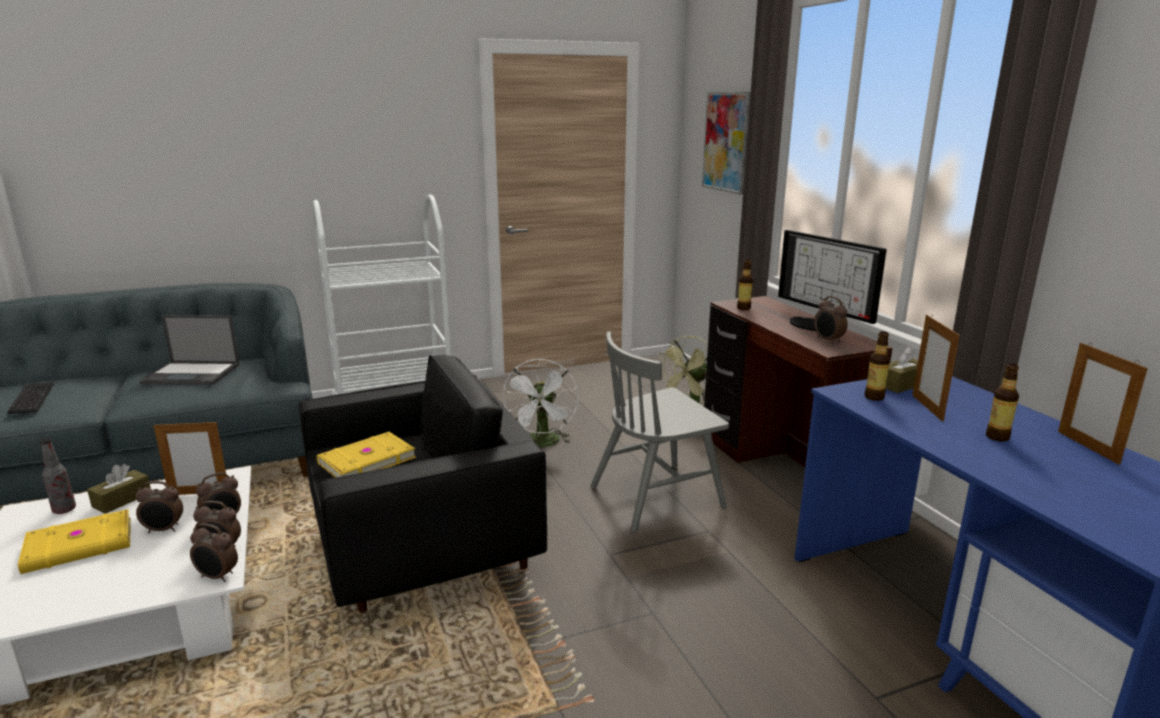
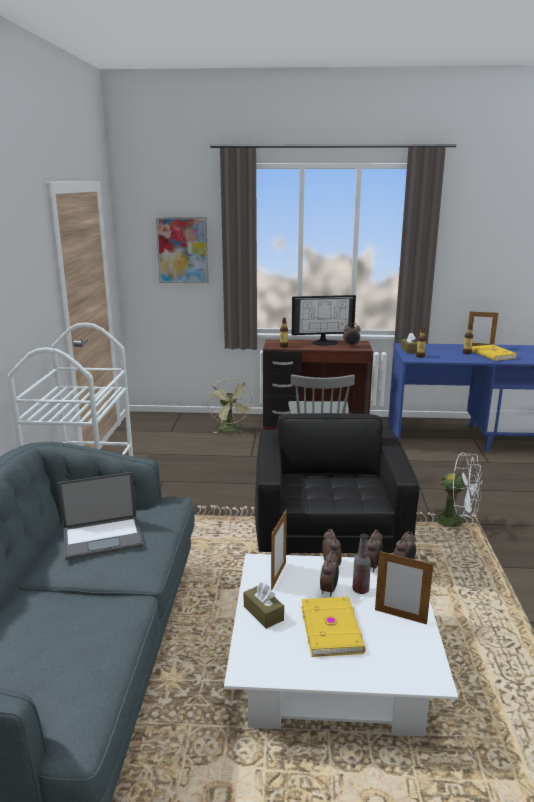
camera: 65 degrees left, 0 degrees up
(32, 399) = (69, 633): keyboard -> none
(64, 510) = (261, 644): bottle -> bottle (360, 590)
(193, 374) = (104, 537): laptop -> laptop turned 45 degrees clockwise
(365, 460) = (319, 491): yellow book -> yellow book (492, 355)
(543, 443) = (222, 478): white fan -> white fan (456, 522)
(927, 408) = (435, 353): picture frame -> picture frame (400, 616)

